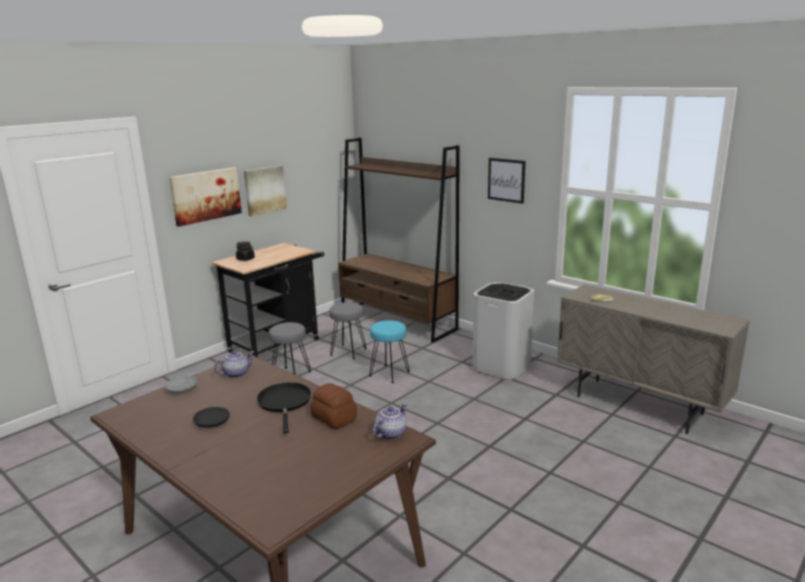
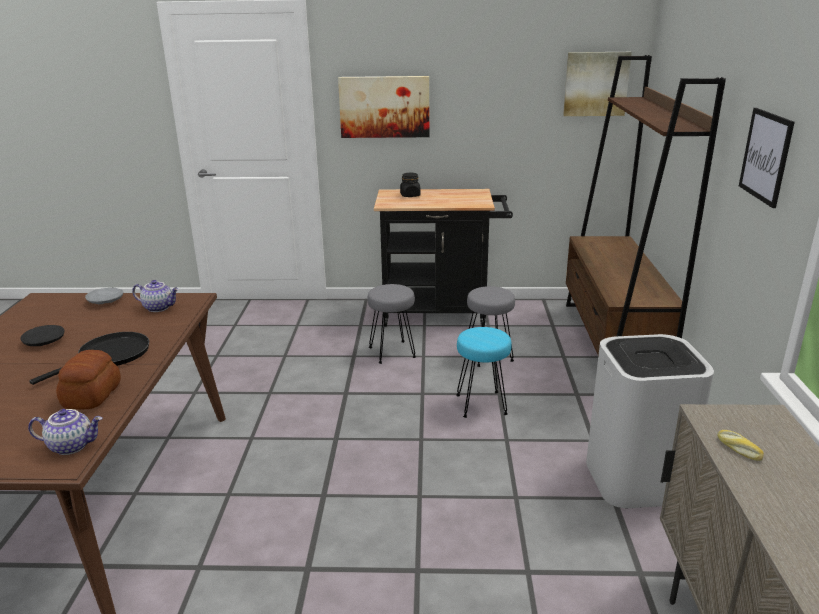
camera: 50 degrees right, 5 degrees up
(264, 190) = (472, 113): picture -> picture (596, 84)

